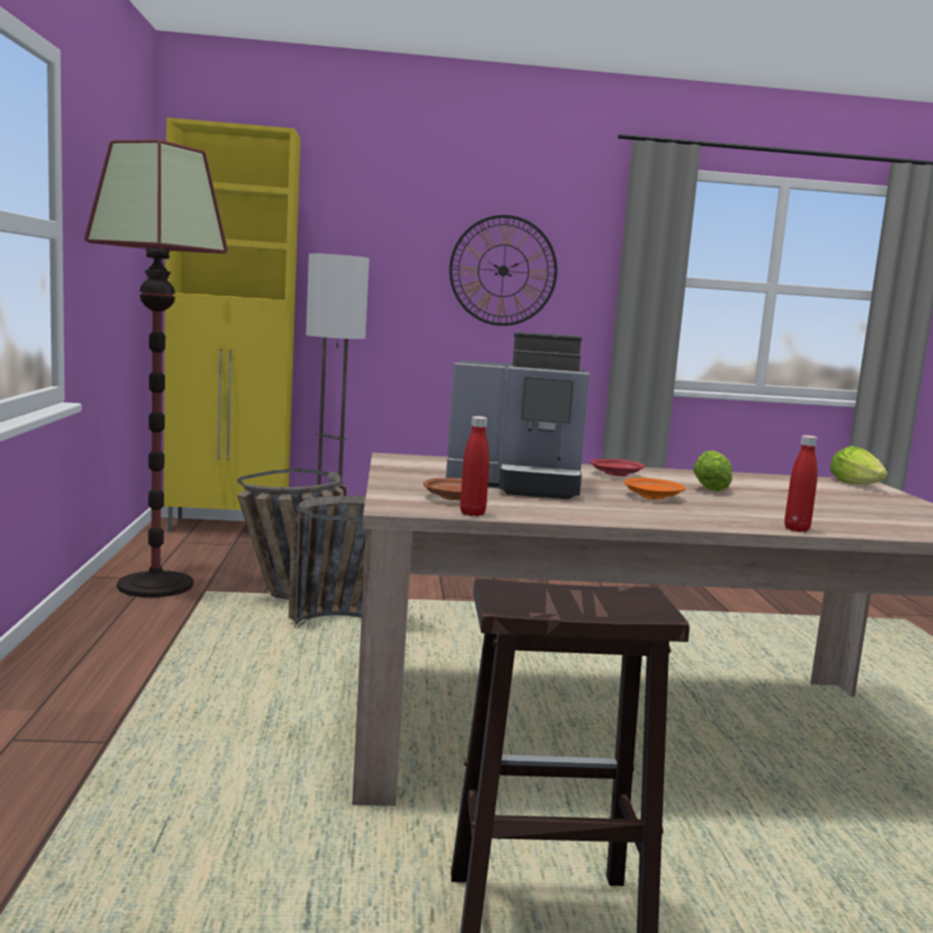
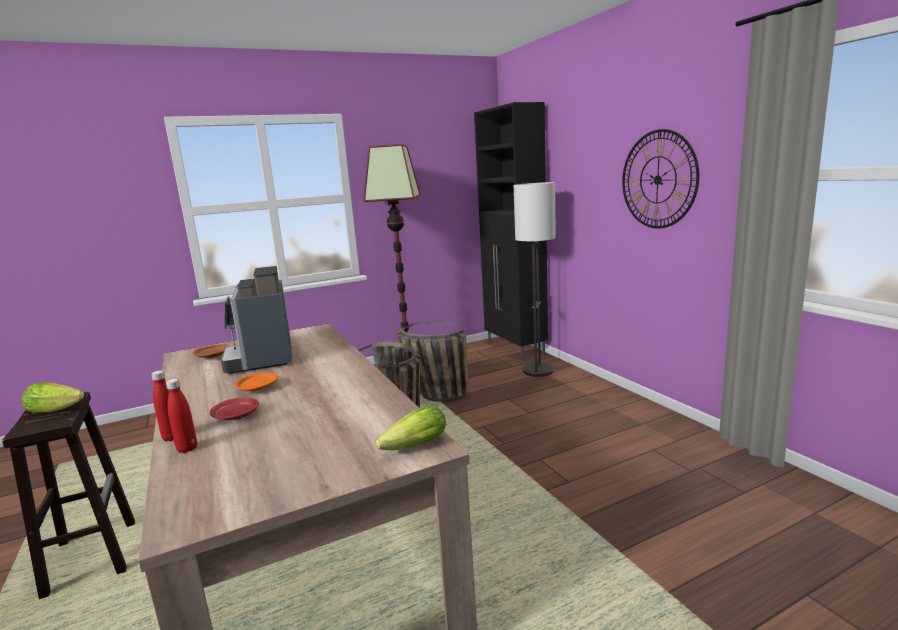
camera: 70 degrees right, 5 degrees up
(229, 528) = (515, 349): yellow cabinet -> black cabinet
(472, 513) = (175, 365): red bottle -> red bottle (187, 449)
(616, 474) = (331, 369): red plate -> red plate (236, 416)
(712, 487) = (314, 398): lettuce -> lettuce (57, 409)

